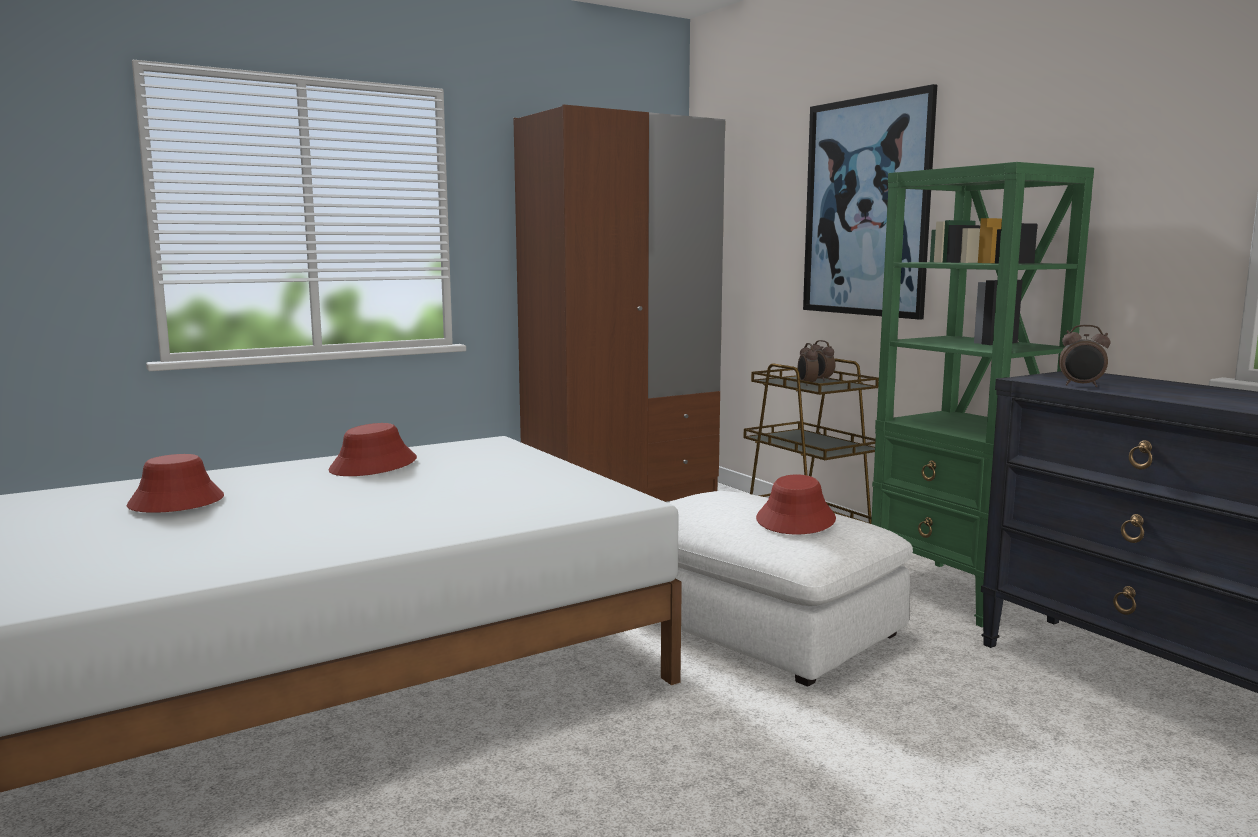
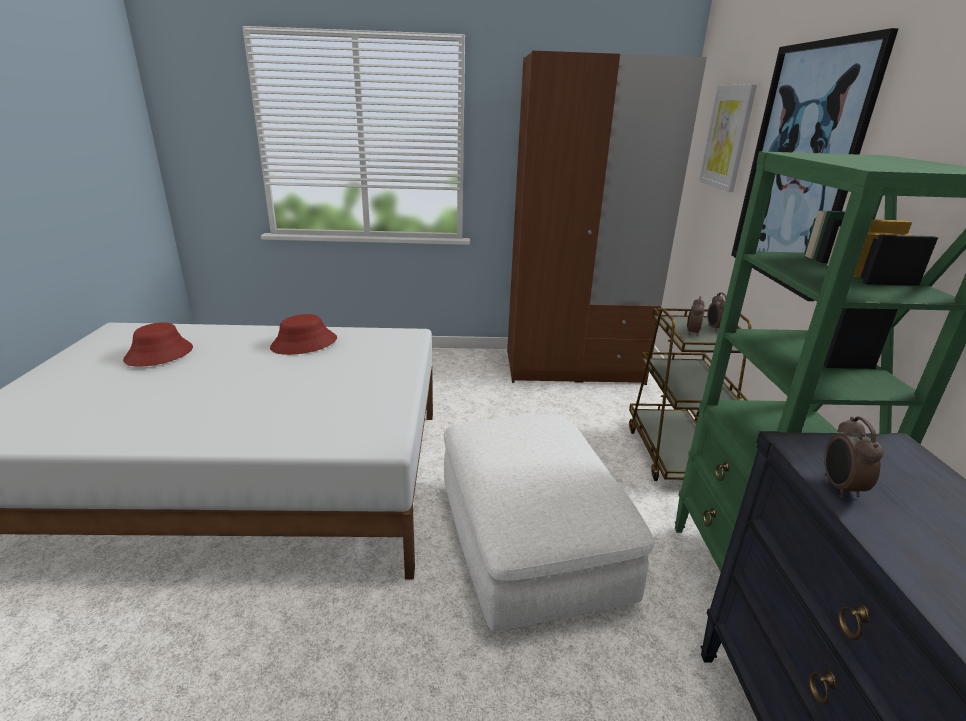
camera: 30 degrees right, 15 degrees up
(757, 198) = (727, 137): none -> picture
(796, 519) = (552, 483): red hat -> none
(1081, 385) = (839, 487): alarm clock -> alarm clock turned 45 degrees clockwise

